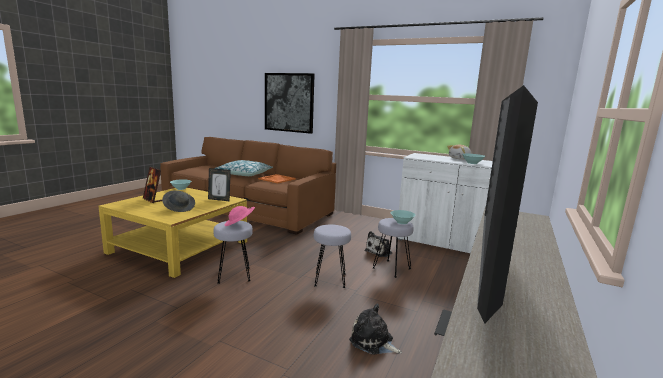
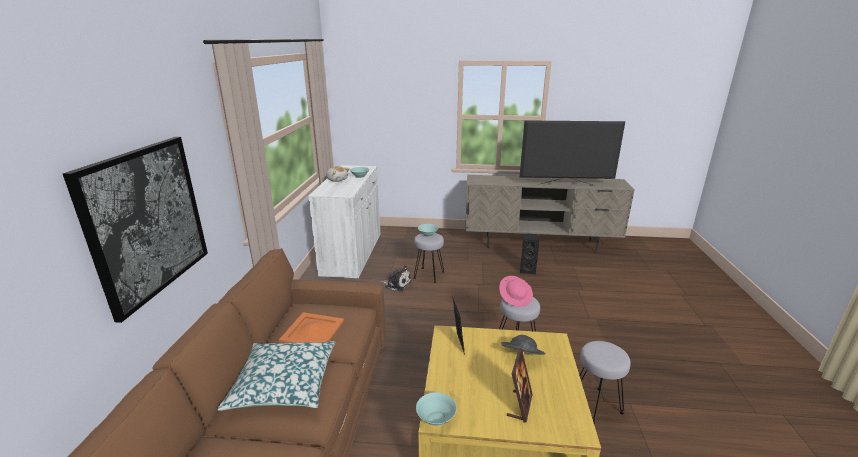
camera: 110 degrees left, 10 degrees up
(330, 279) = (473, 297): grey stool -> grey stool (595, 405)
(373, 342) = (527, 270): plush toy -> black speaker

